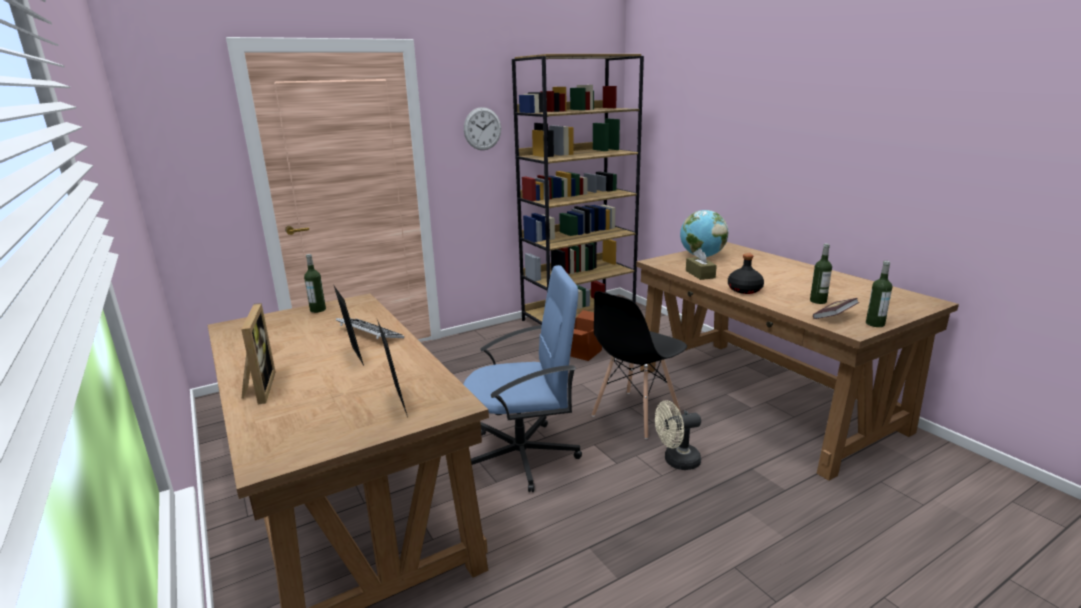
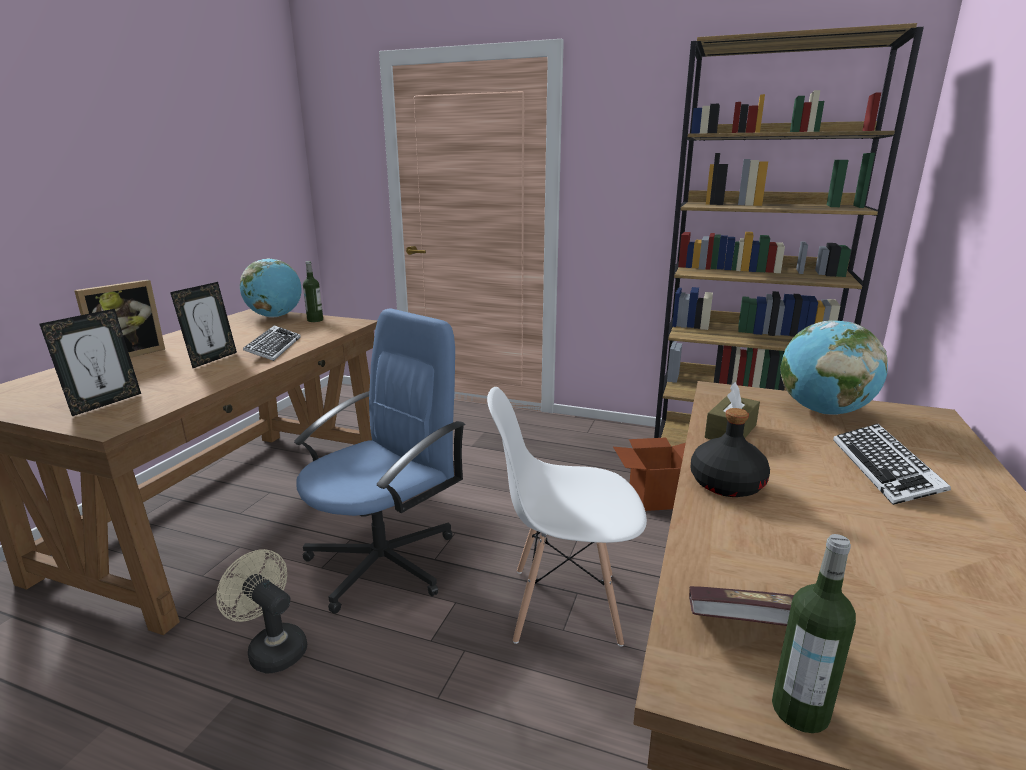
camera: 50 degrees right, 0 degrees up
(267, 320) = (275, 316): none -> globe
(482, 129) = (642, 159): wall clock -> none
(523, 455) = (384, 561): blue office chair -> blue office chair turned 90 degrees counterclockwise
(635, 414) = (564, 605): black chair -> white chair
(676, 461) = (485, 699): beige fan -> beige fan (272, 648)
(760, 268) = (884, 470): none -> keyboard
(818, 301) = (813, 579): bottle -> none

